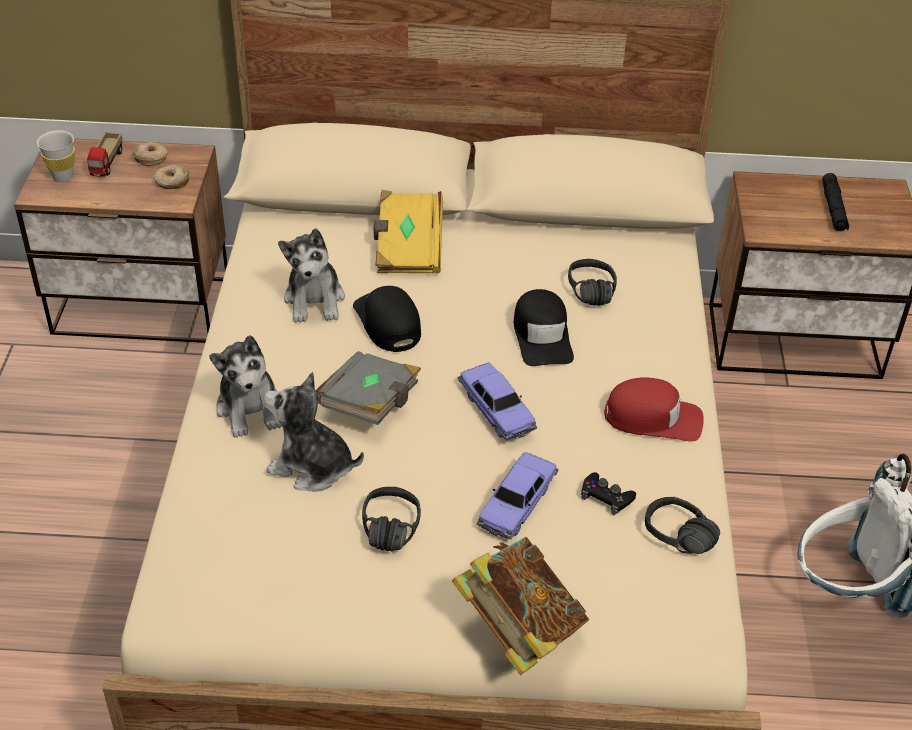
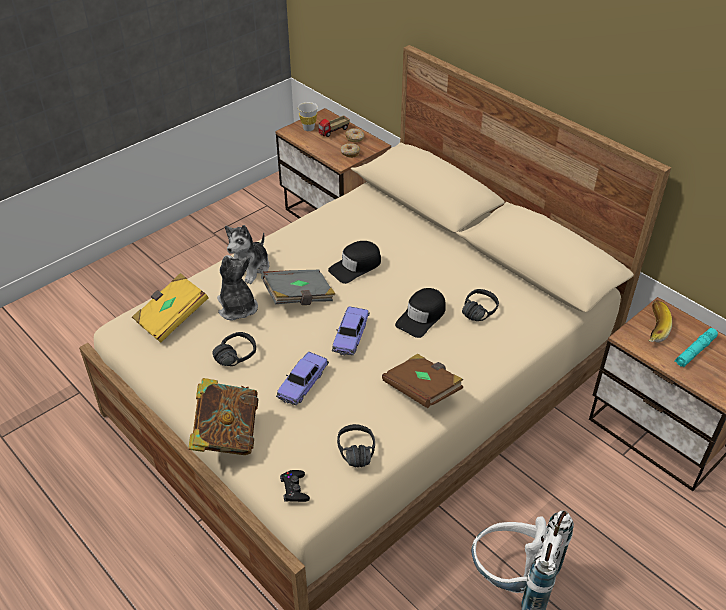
camera: 45 degrees right, 0 degrees up
(315, 300) = (339, 238): plush toy -> none
(388, 322) = (356, 266): black cap -> black cap turned 150 degrees counterclockwise
(407, 247) = (414, 238): yellow book -> yellow book (172, 317)
(517, 504) = (303, 383): toy car -> toy car turned 45 degrees counterclockwise
(606, 497) = (347, 409): black game controller -> black game controller (294, 489)
(653, 418) = (422, 390): red cap -> brown book
(770, 207) = (652, 328): none -> banana
(833, 208) = (694, 351): black flashlight -> turquoise flashlight

